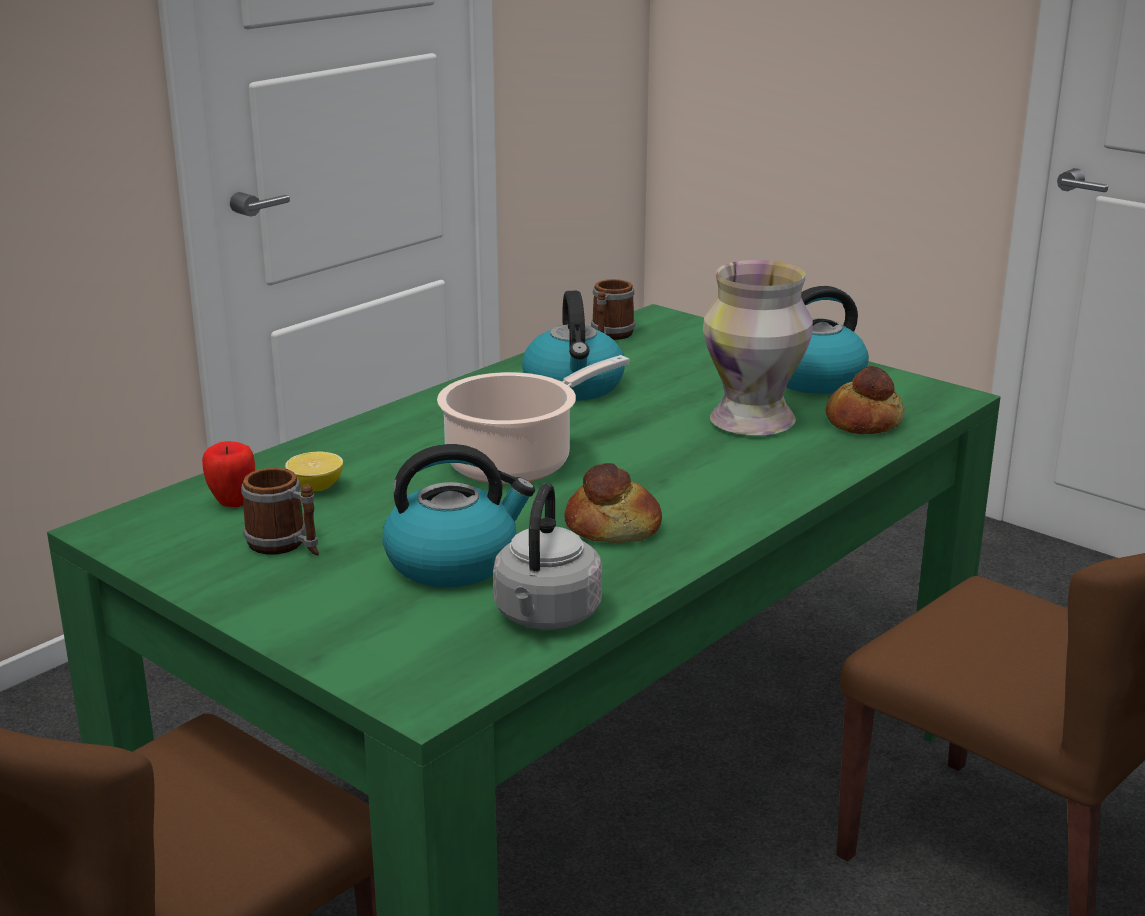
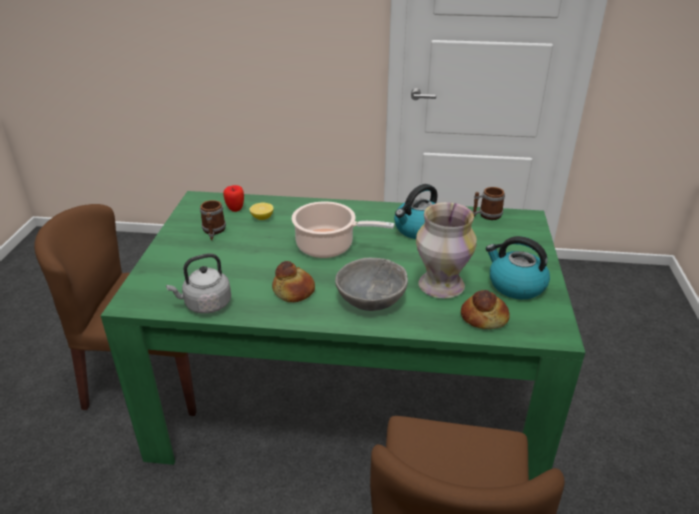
camera: 55 degrees right, 10 degrees up
(454, 562) = (231, 268): kettle -> none
(722, 477) = (371, 299): none -> grey bowl

